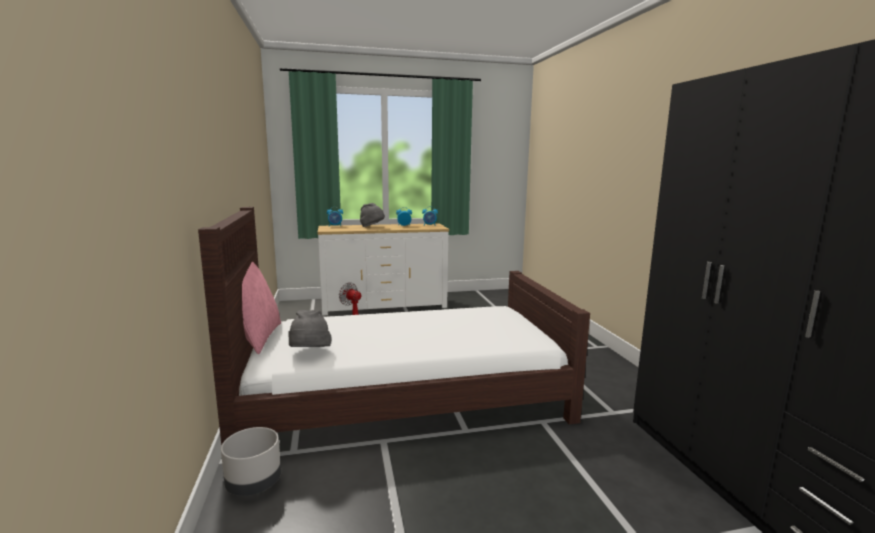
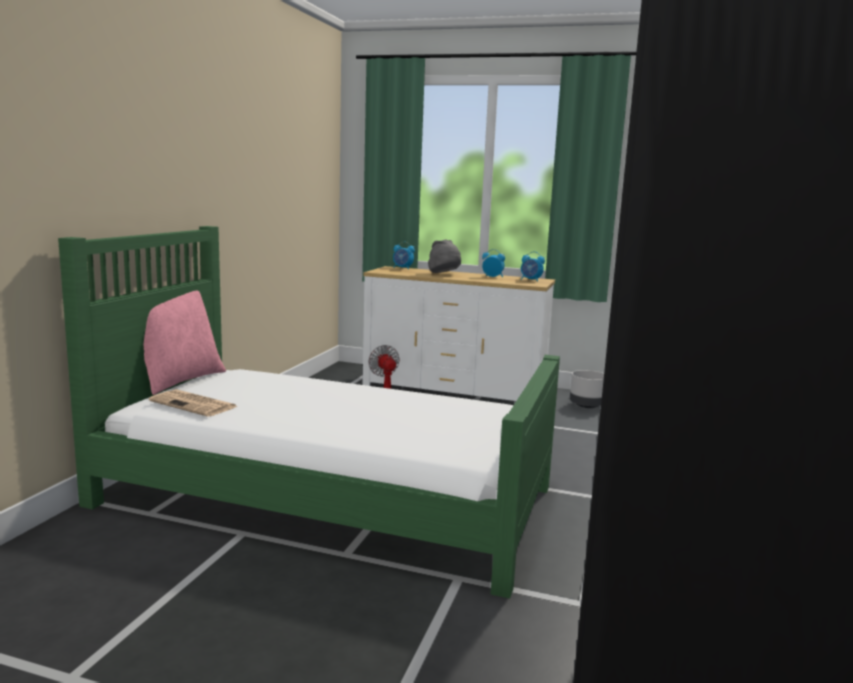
camera: 30 degrees right, 0 degrees up
(253, 484) = (82, 529): grey planter -> grey planter (586, 405)
(309, 353) = (195, 404): grey hat -> newspaper
(401, 397) = (326, 496): brown bed -> green bed

